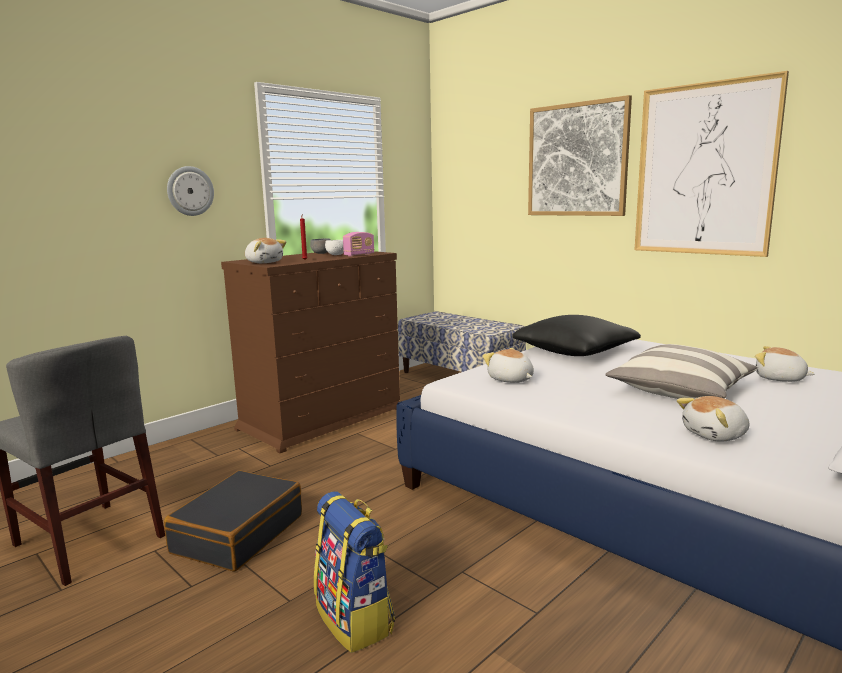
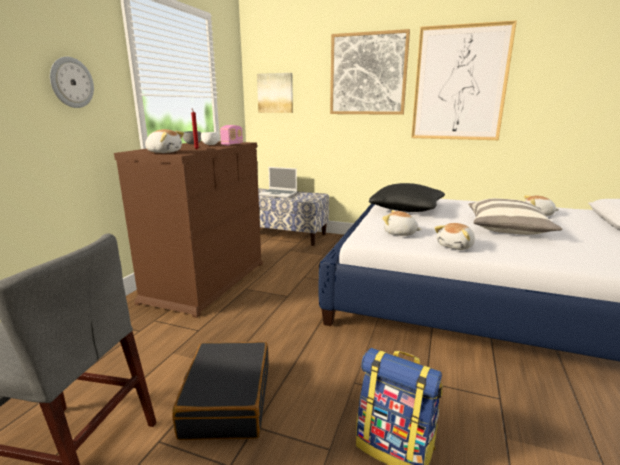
camera: 25 degrees left, 5 degrees up
(458, 321) = (279, 194): none -> laptop
(466, 188) = (275, 93): none -> picture
(715, 435) = (572, 255): plush toy -> plush toy (456, 246)

